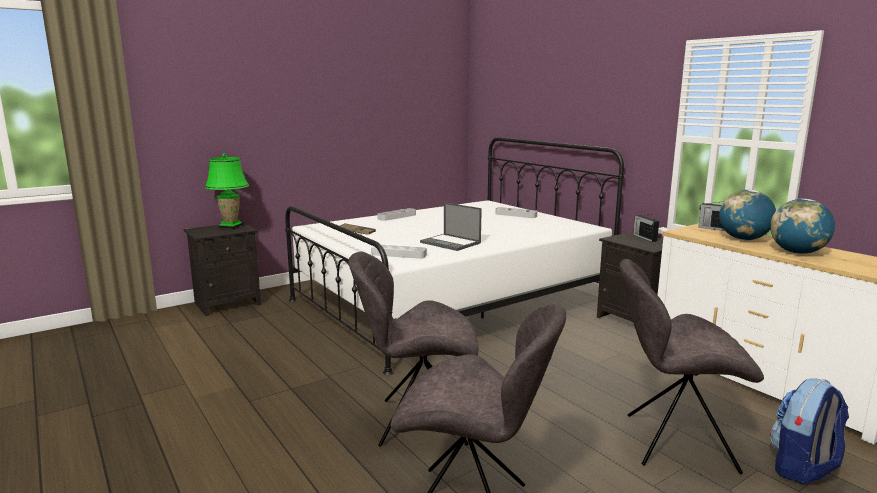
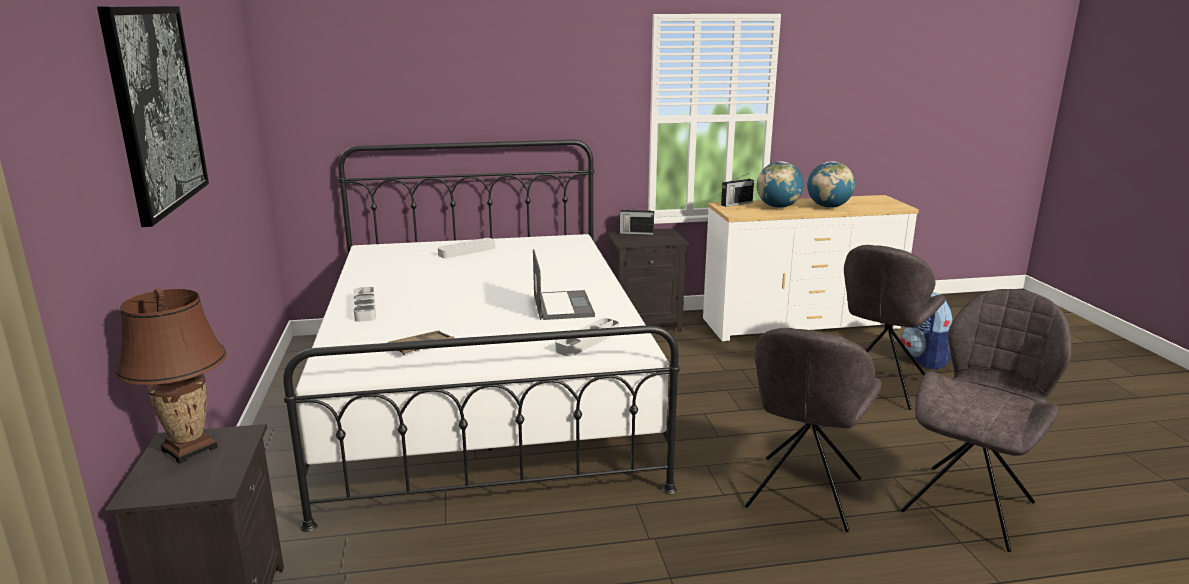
camera: 65 degrees left, 5 degrees up
(231, 227) = (189, 449): green table lamp -> brown table lamp
(306, 90) = (156, 108): none -> picture
(451, 243) = (562, 305): laptop -> laptop turned 75 degrees counterclockwise

